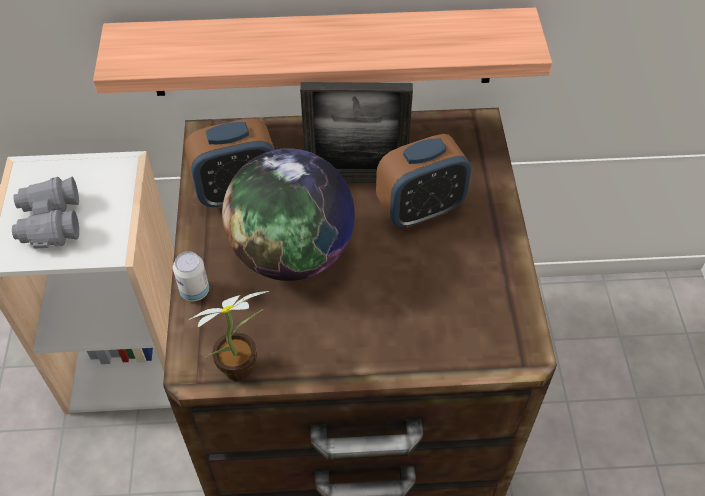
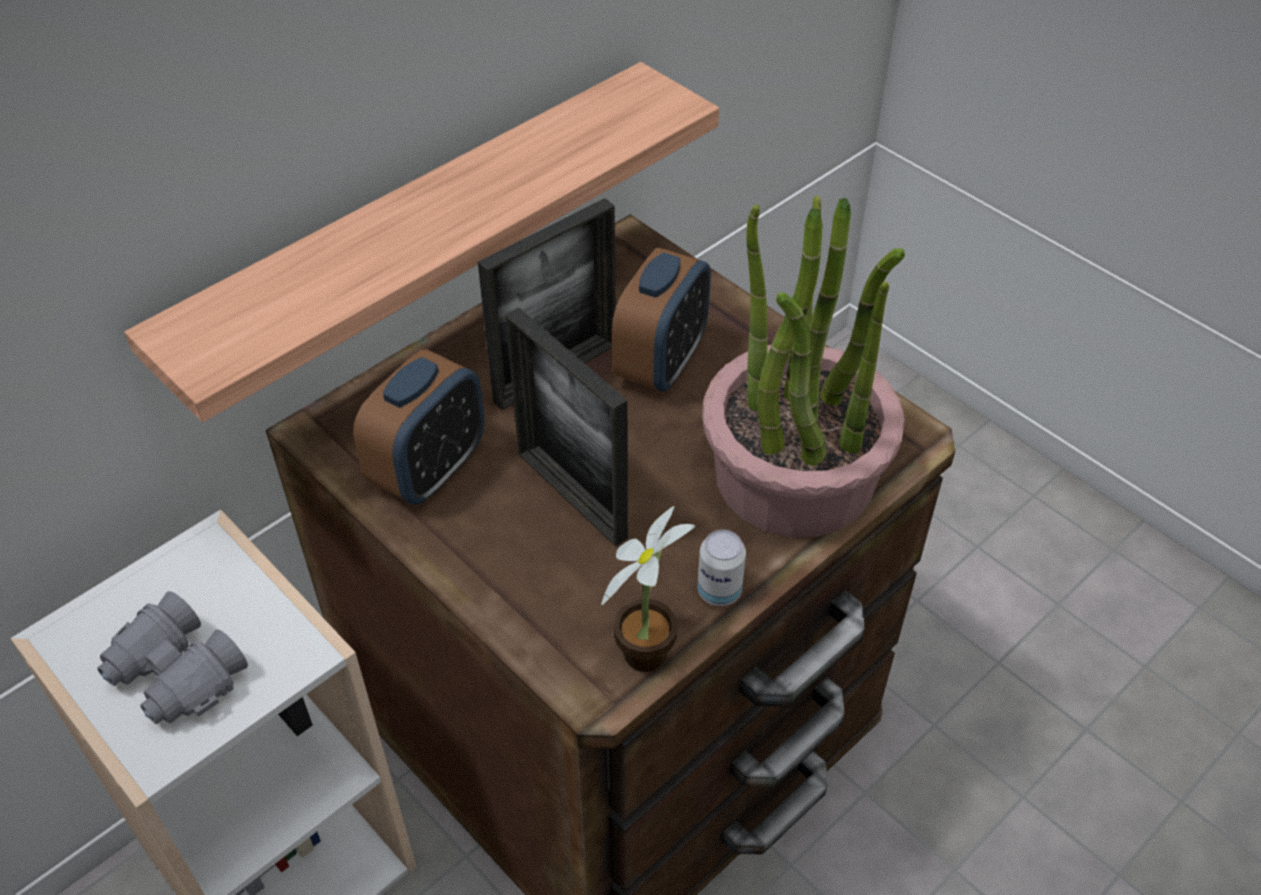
camera: 40 degrees left, 5 degrees down
(195, 291) = (500, 609): can -> can (719, 591)
(292, 254) = (571, 495): globe -> picture frame
(425, 327) = (793, 476): none -> potted plant

